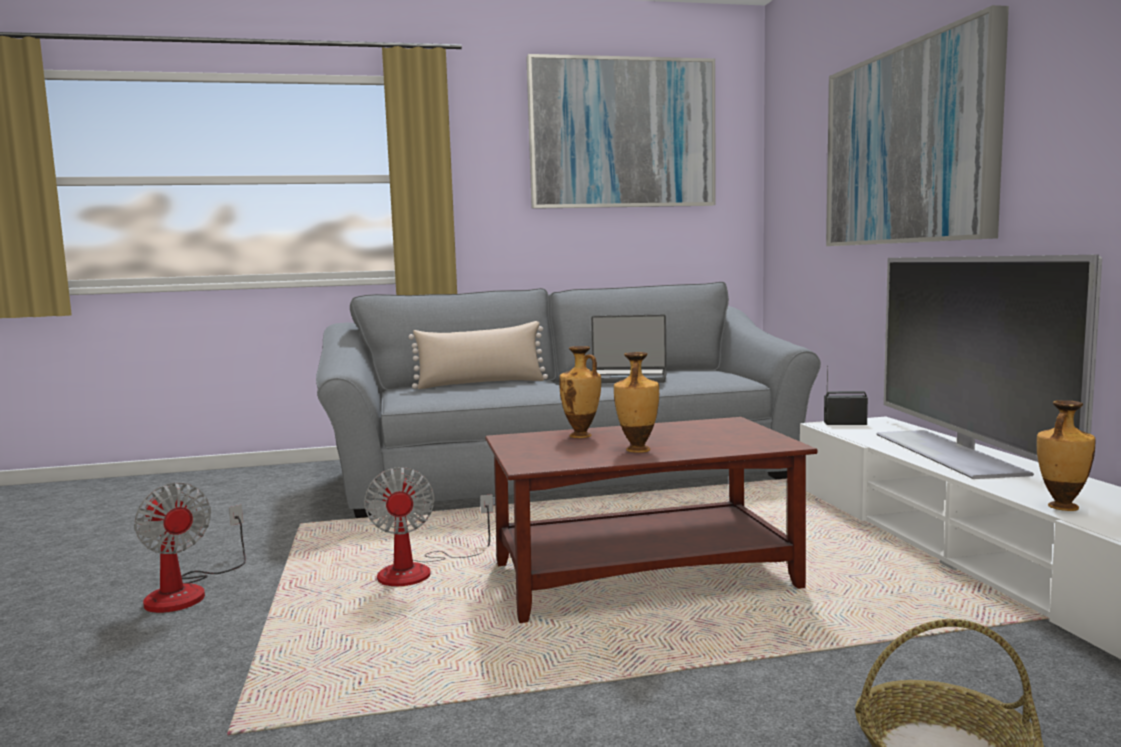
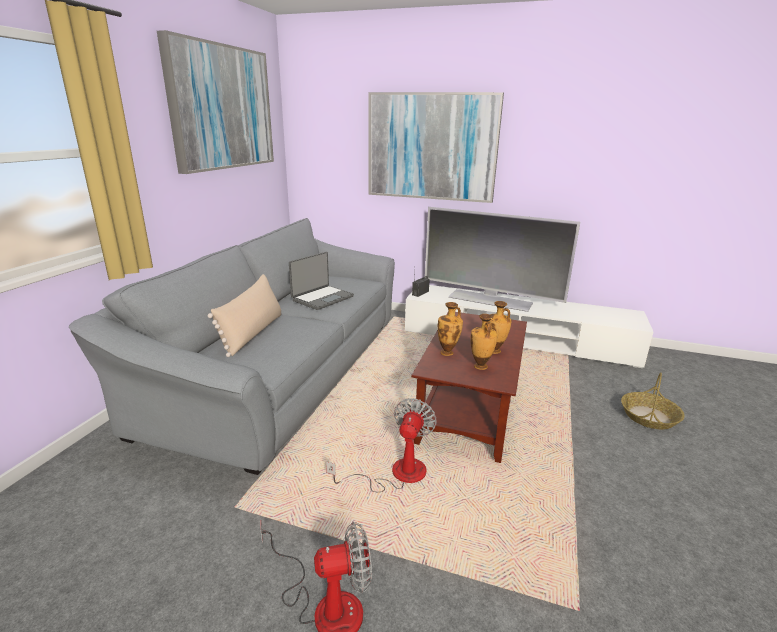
camera: 60 degrees left, 15 degrees up
(420, 571) = (396, 474): fan -> fan turned 90 degrees counterclockwise
(1061, 507) = (570, 316): vase -> vase (480, 367)

